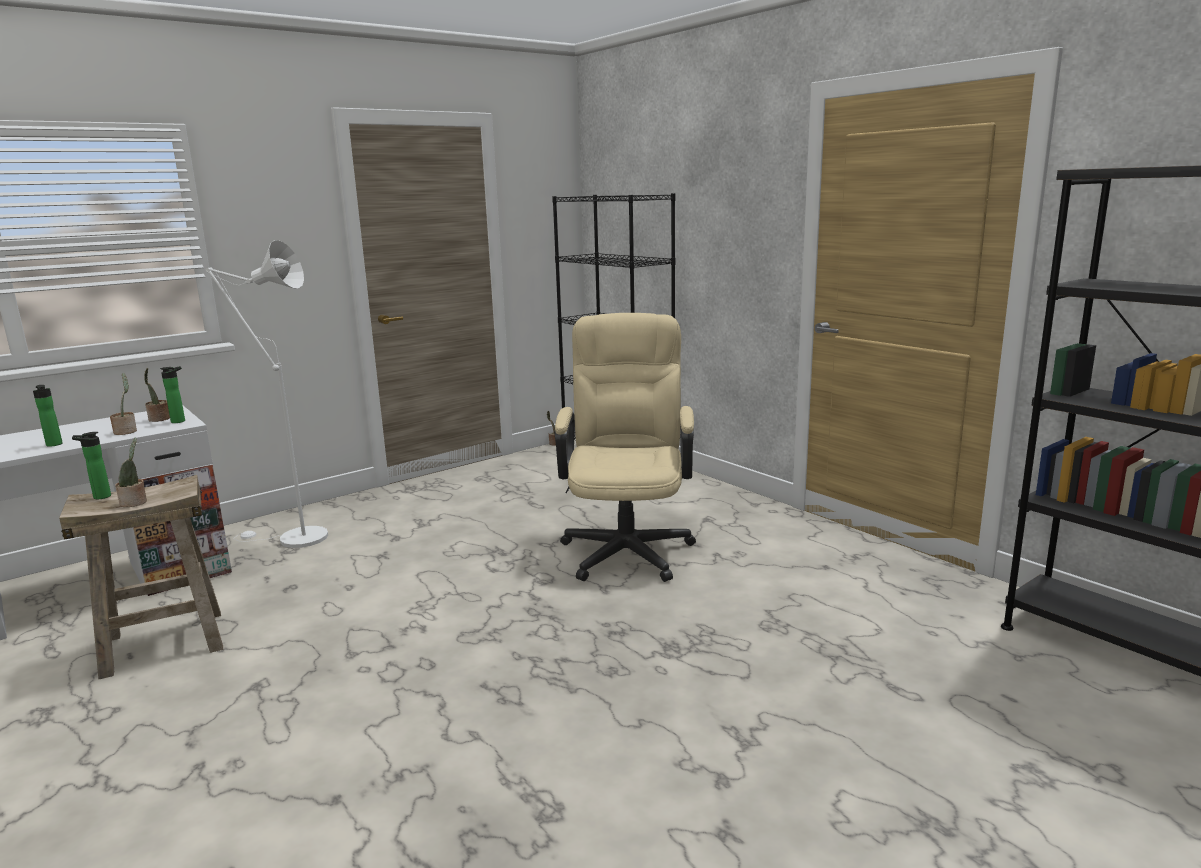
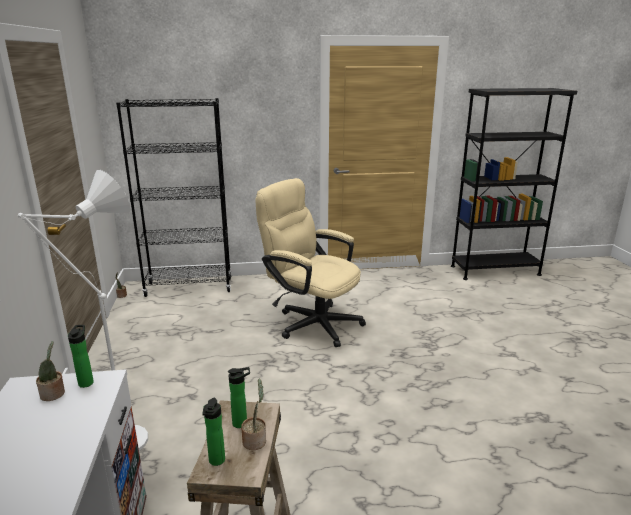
camera: 60 degrees left, 5 degrees up
(55, 445) = (53, 470): bottle -> bottle (242, 423)
(126, 431) = (74, 416): potted plant -> none

